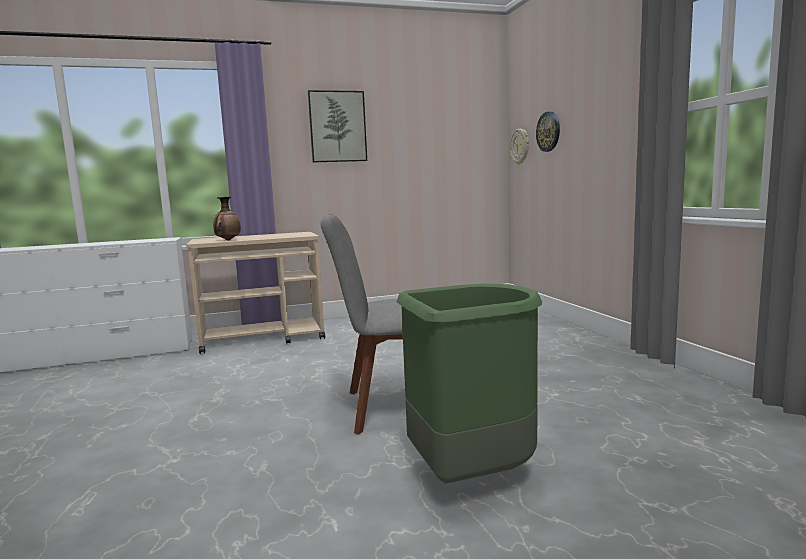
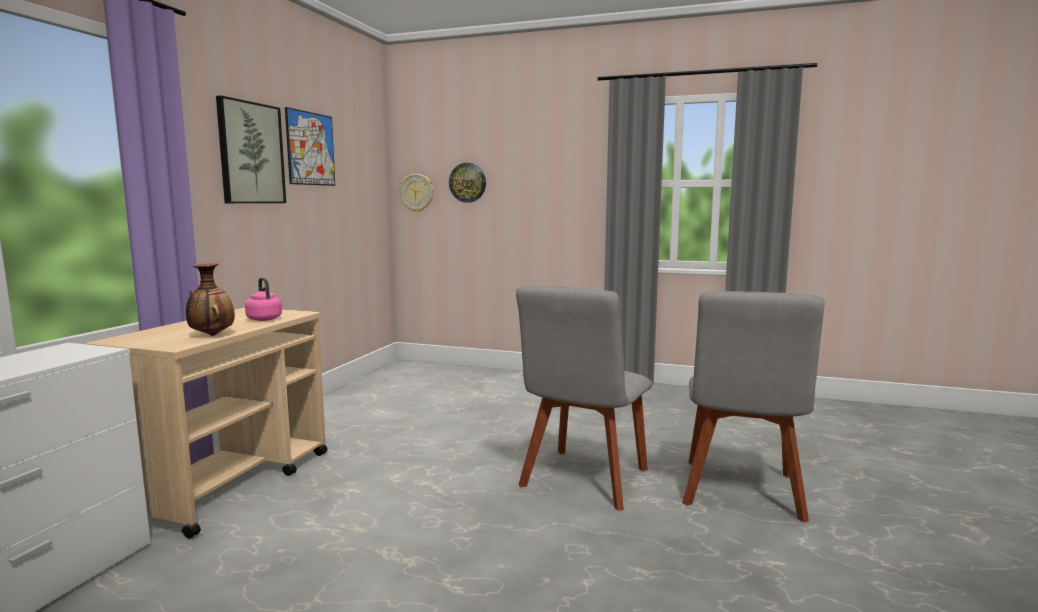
camera: 55 degrees left, 0 degrees up
(280, 236) = (263, 319): none -> pink kettle
(400, 118) = (310, 149): none -> picture
(471, 476) = (741, 493): green trash can -> grey chair

